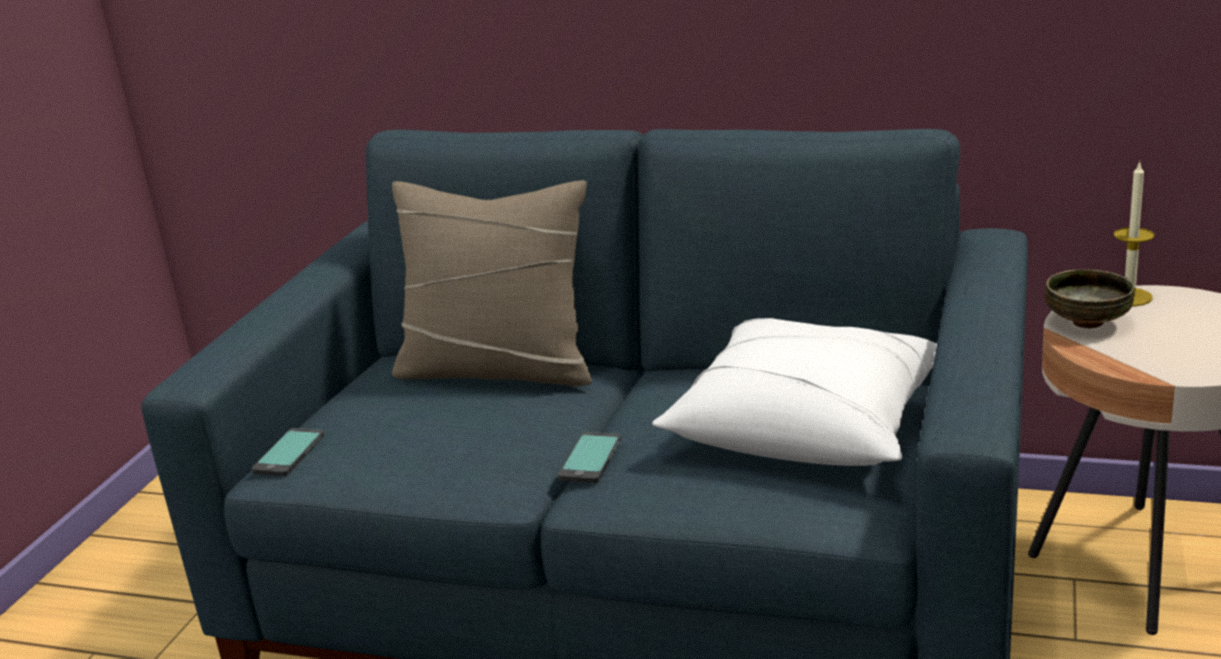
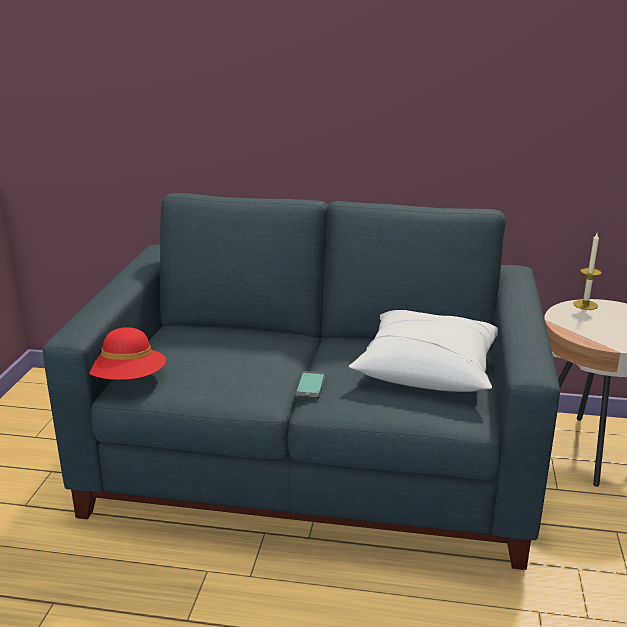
camera: 10 degrees left, 0 degrees up
(289, 454) = (128, 380): phone -> red hat
(499, 369) = (240, 334): beige pillow -> none
(1086, 323) = (566, 318): bowl -> none

